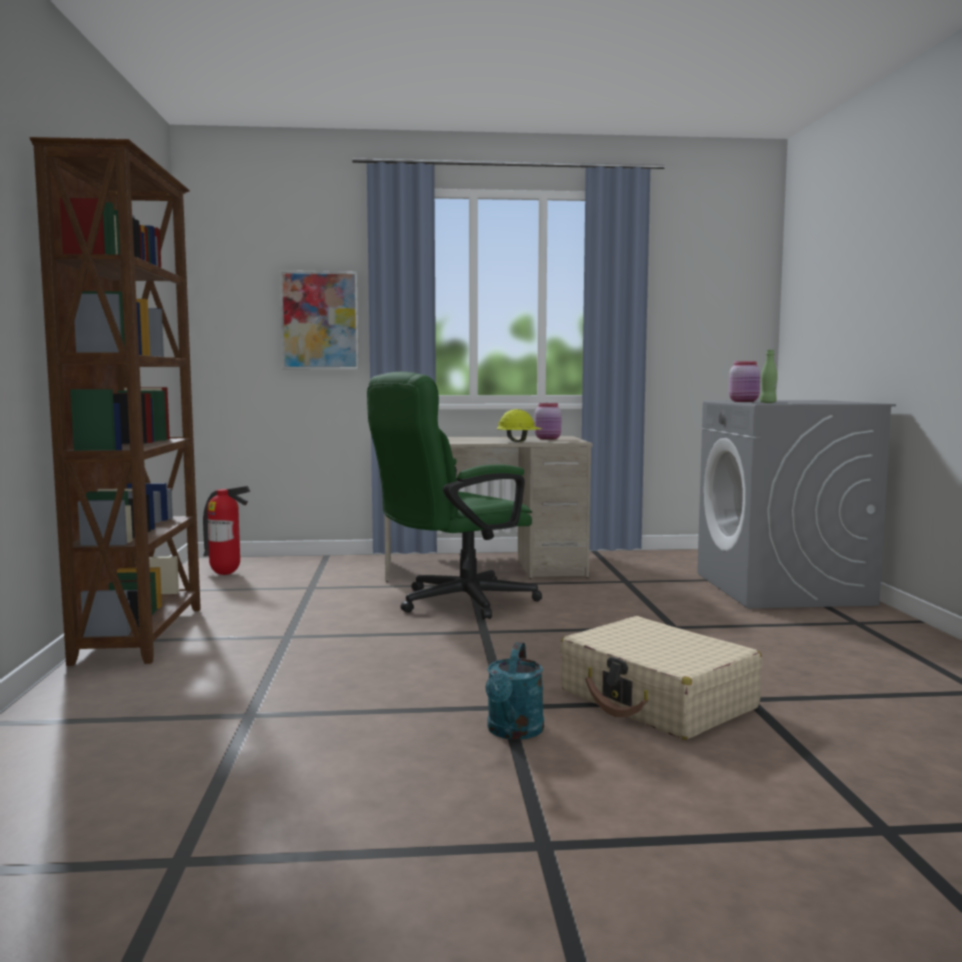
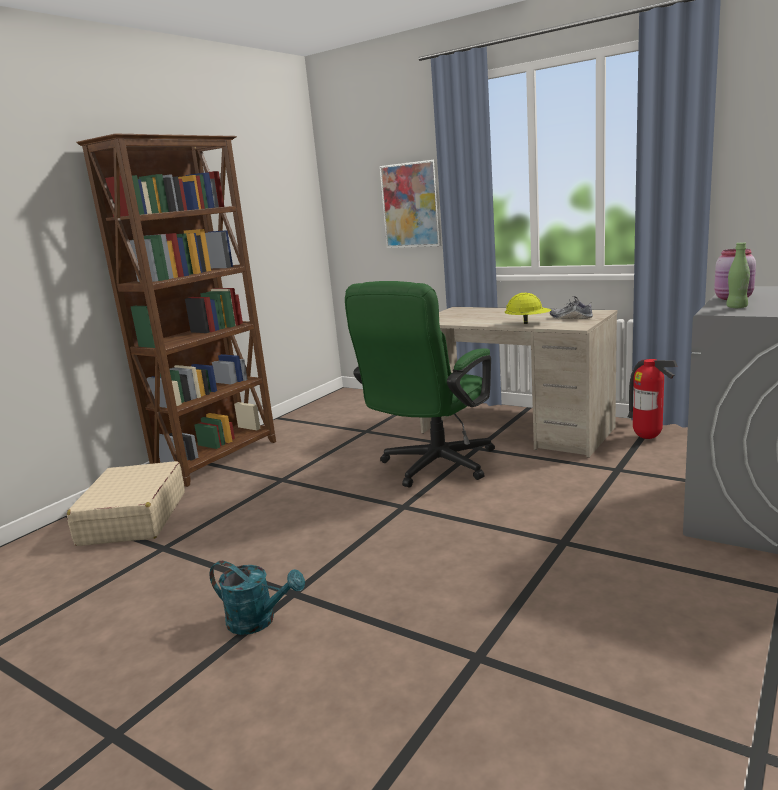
camera: 40 degrees right, 10 degrees up
(226, 574) = (338, 408): fire extinguisher -> fire extinguisher (648, 437)
(454, 603) = (432, 468): green office chair -> green office chair turned 60 degrees counterclockwise
(513, 732) = (259, 621): turquoise watering can -> turquoise watering can turned 120 degrees counterclockwise
(548, 439) = (571, 317): pink jar -> shoe
(657, 700) = (403, 628): beige suitcase -> beige suitcase (133, 518)

